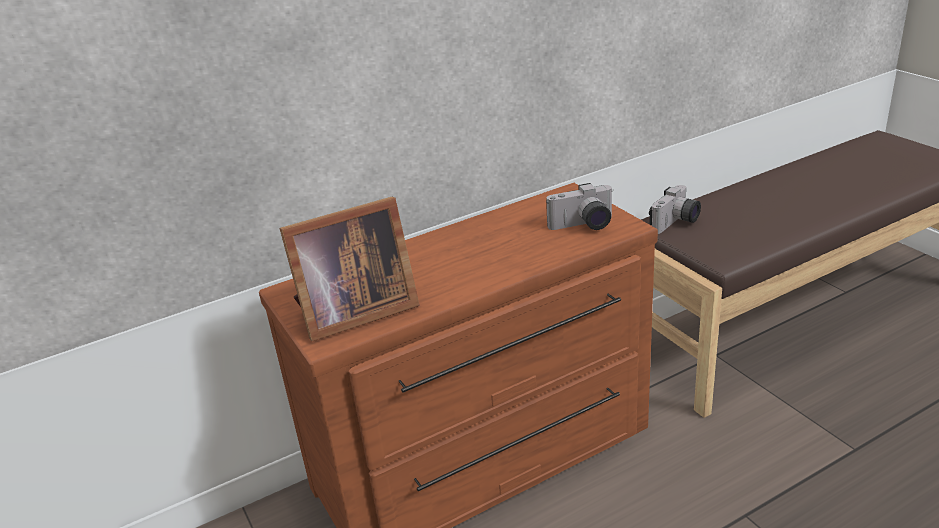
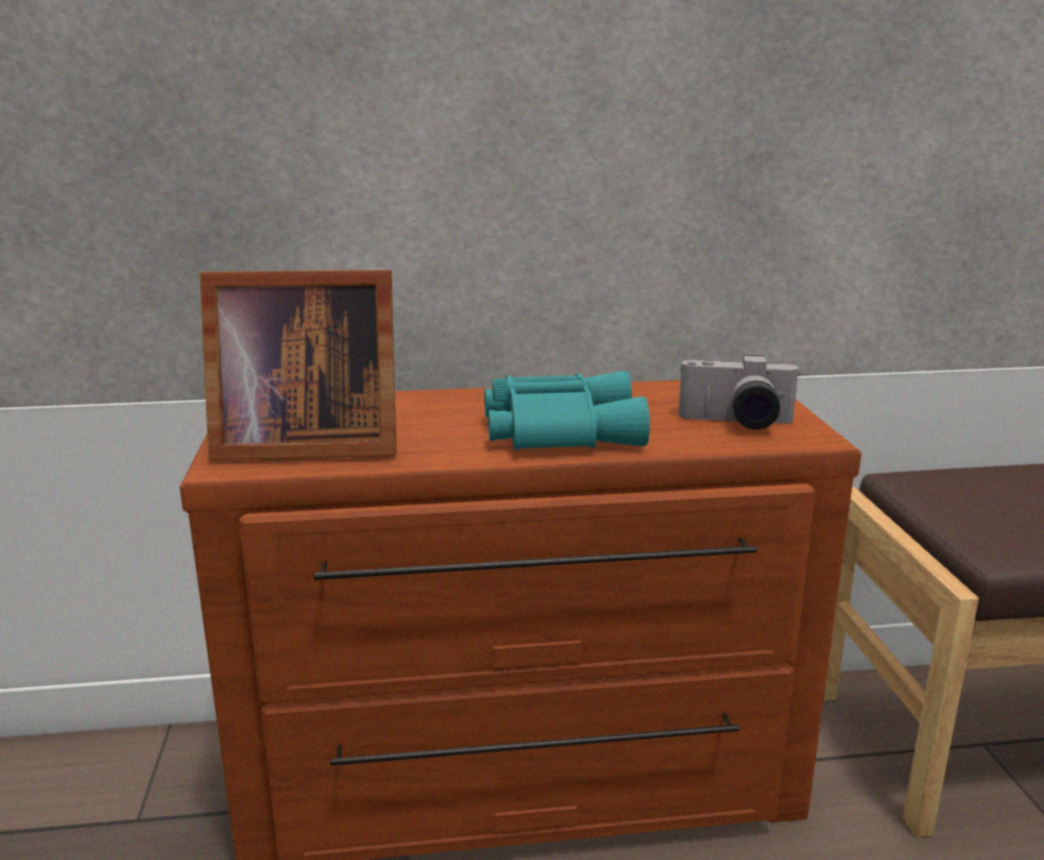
camera: 20 degrees right, 10 degrees down
(492, 258) = (558, 430): none -> turquoise binoculars
(676, 223) = (940, 489): camera -> none

